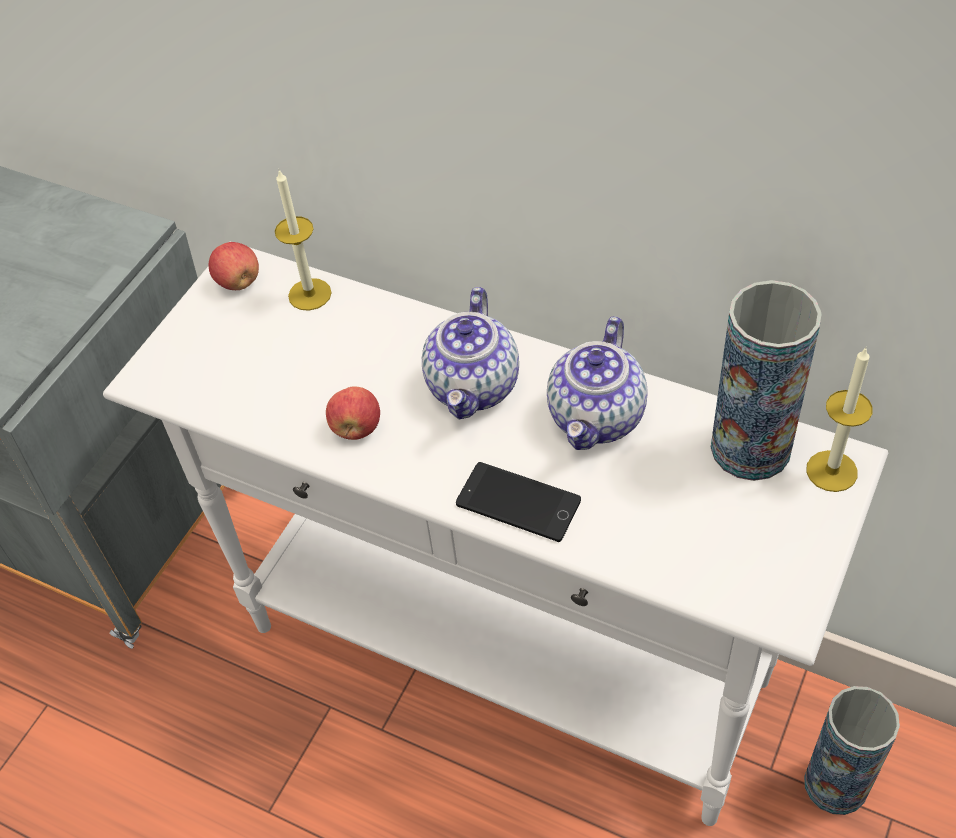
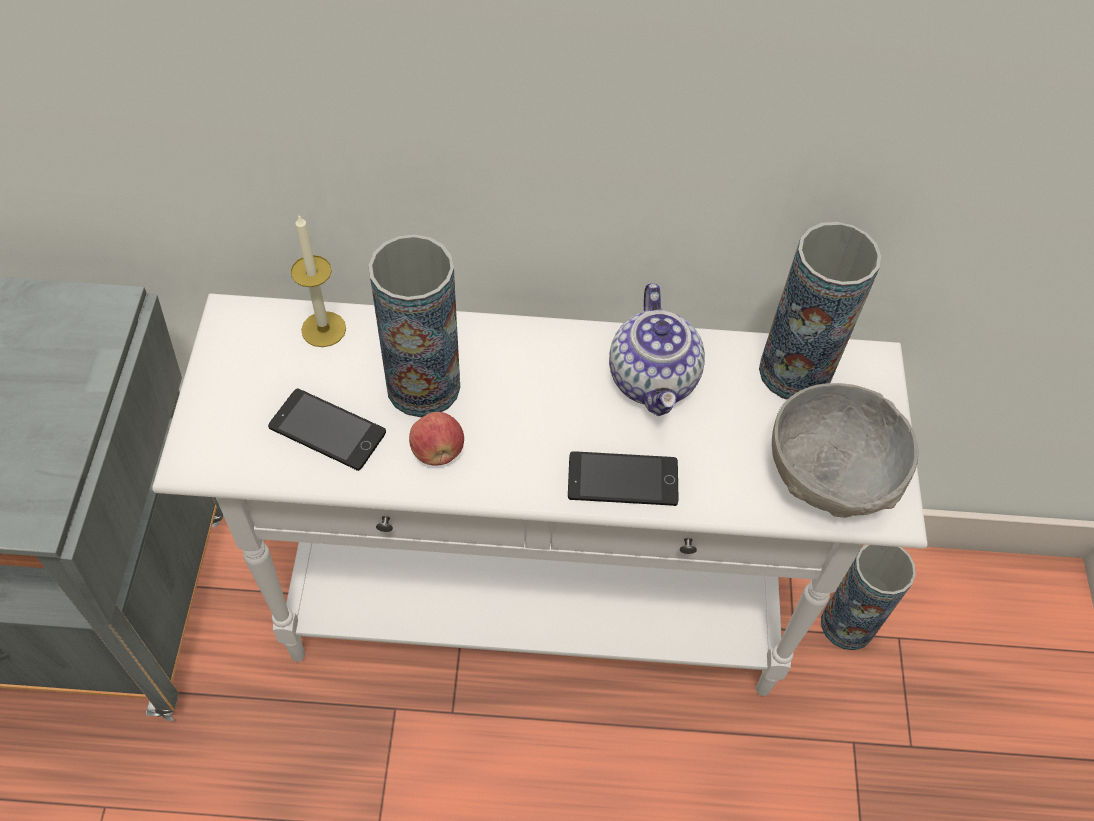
camera: 30 degrees left, 5 degrees up
(238, 282) = (242, 334): apple -> none
(269, 383) = (327, 430): none -> phone
(372, 366) = (423, 386): none -> vase
(474, 387) = (529, 380): teapot -> none
(738, 558) = (830, 473): none -> grey bowl
(831, 471) = (867, 374): candle -> none

